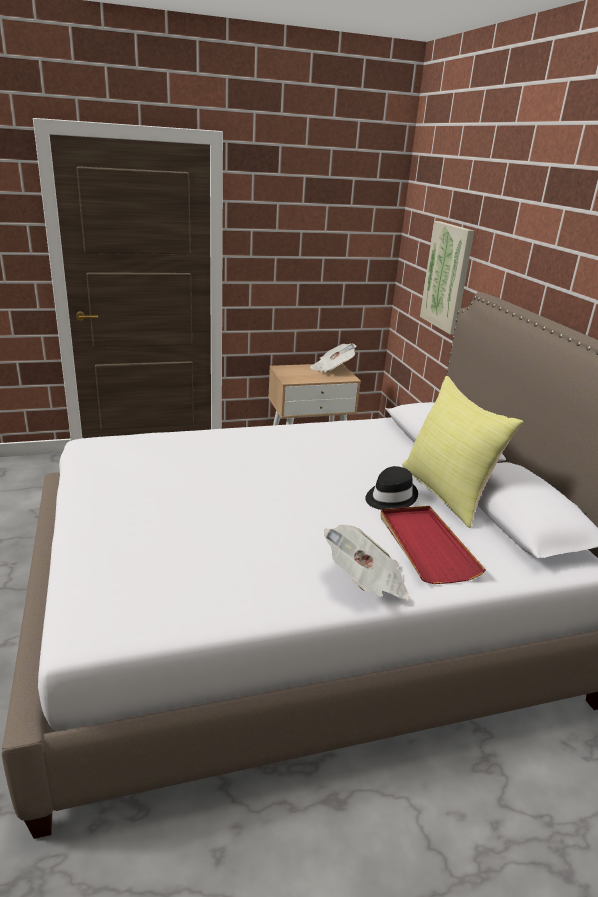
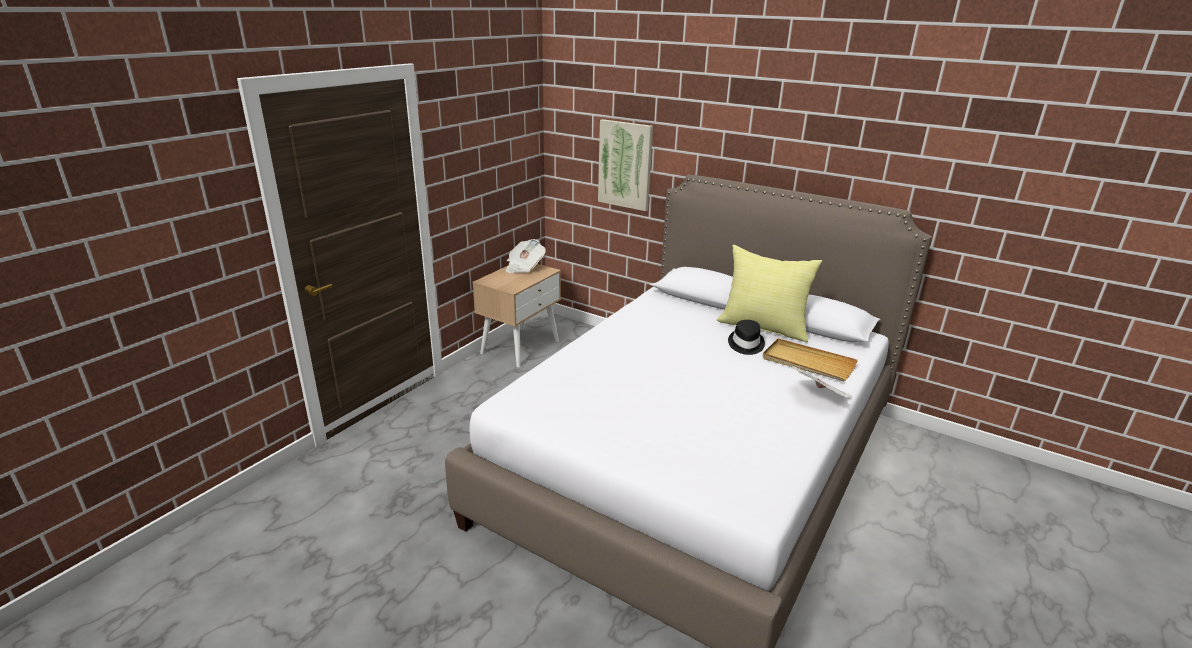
camera: 40 degrees left, 0 degrees up
(425, 546) = (807, 363): red tray -> beige tray

